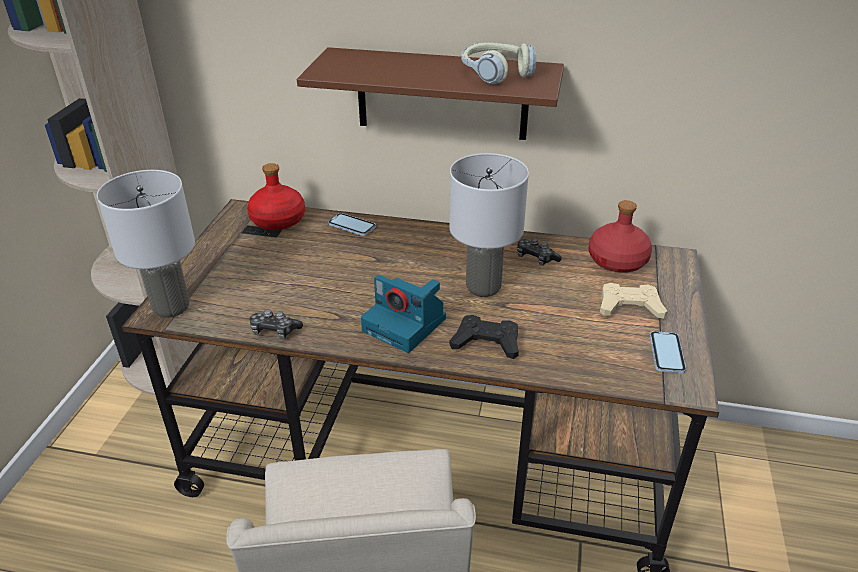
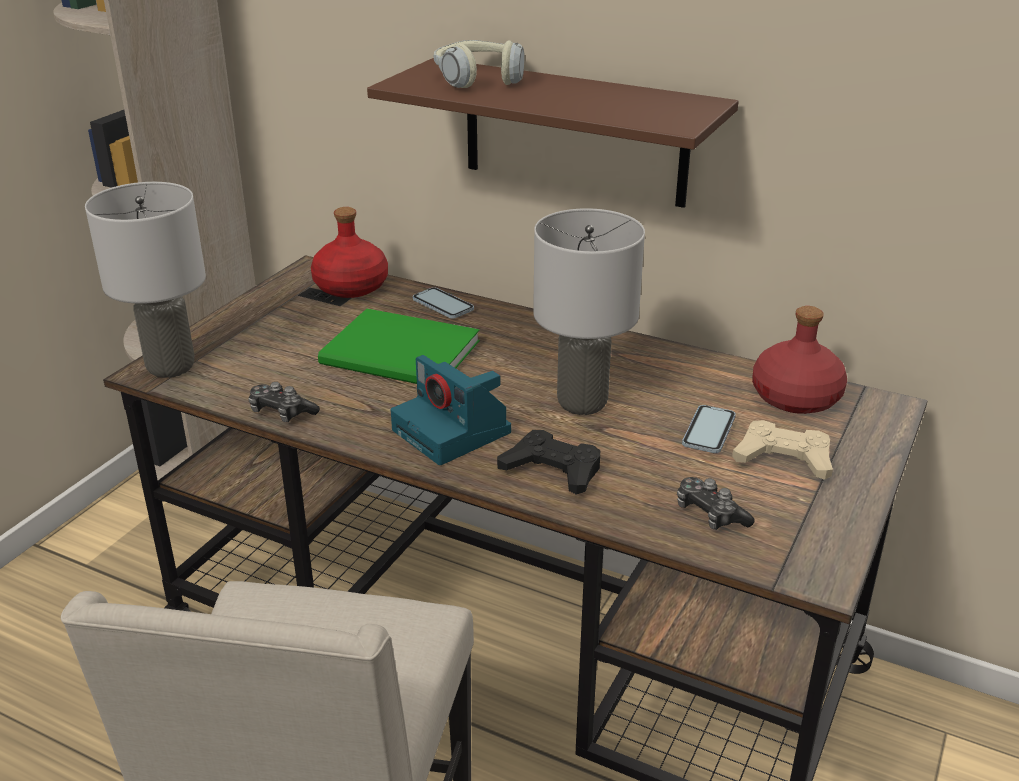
camera: 15 degrees right, 5 degrees down
(341, 270) = (403, 355): none -> green book
(495, 73) = (632, 102): headphones -> headphones (479, 78)
(536, 258) = (676, 377): game controller -> game controller (710, 514)
(666, 353) = (809, 526): phone -> phone (708, 431)

